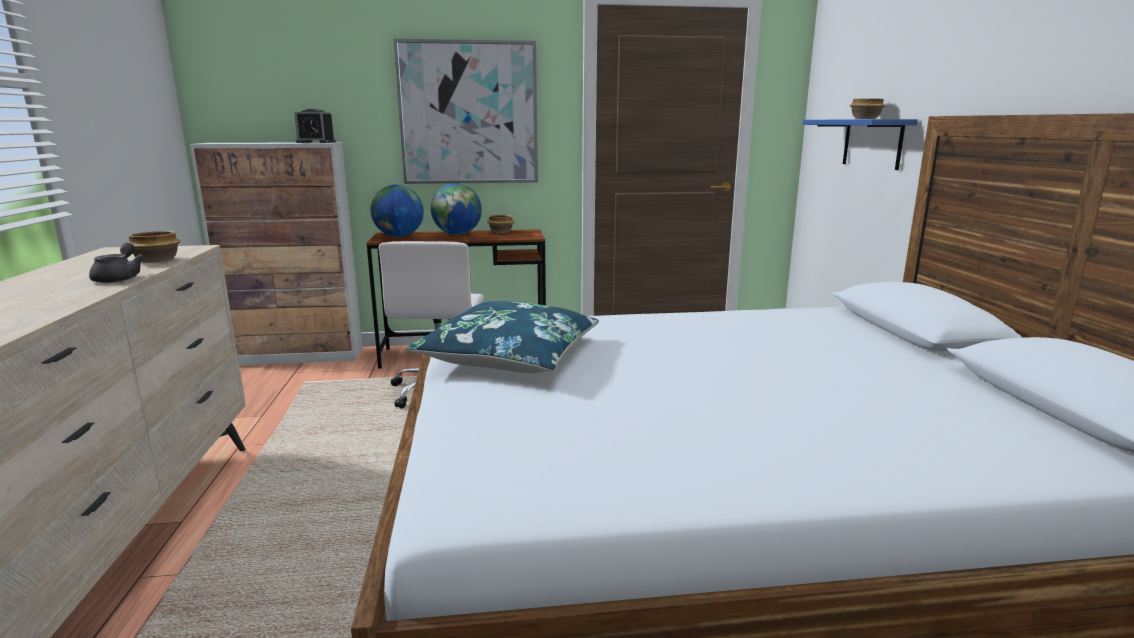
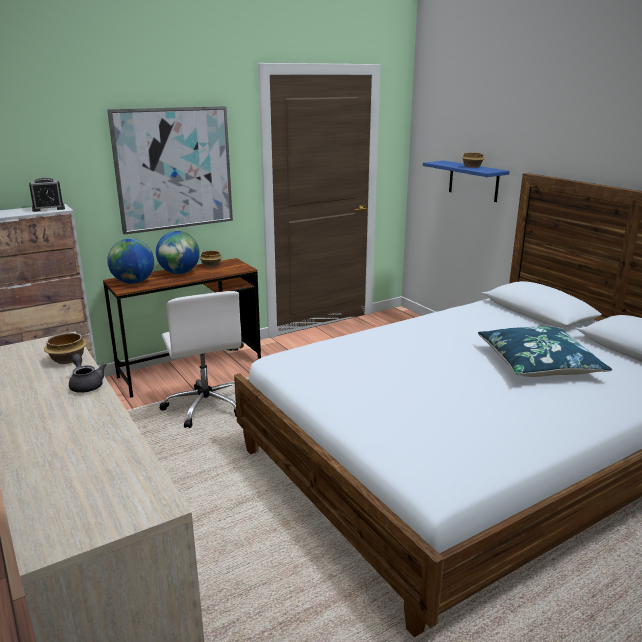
camera: 25 degrees left, 5 degrees up
(510, 356) = (345, 380): blue pillow -> blue pillow (538, 364)

